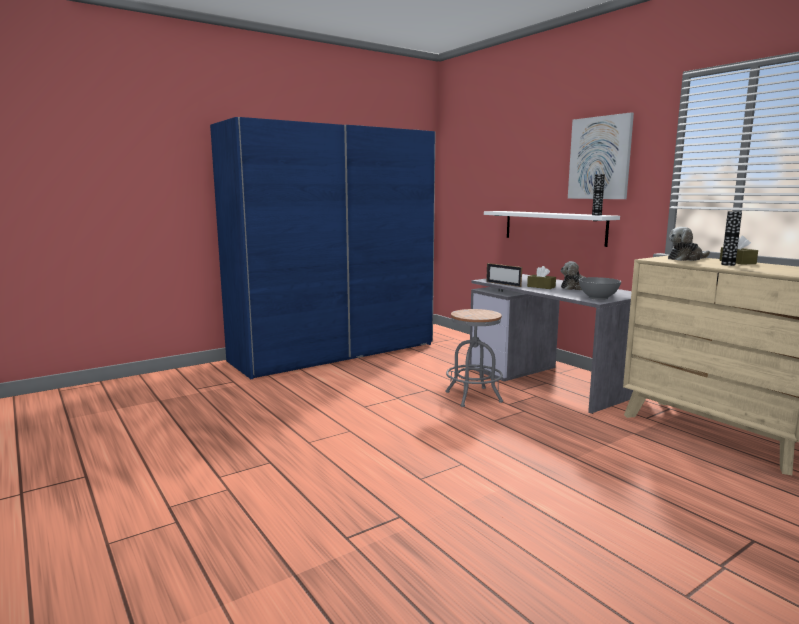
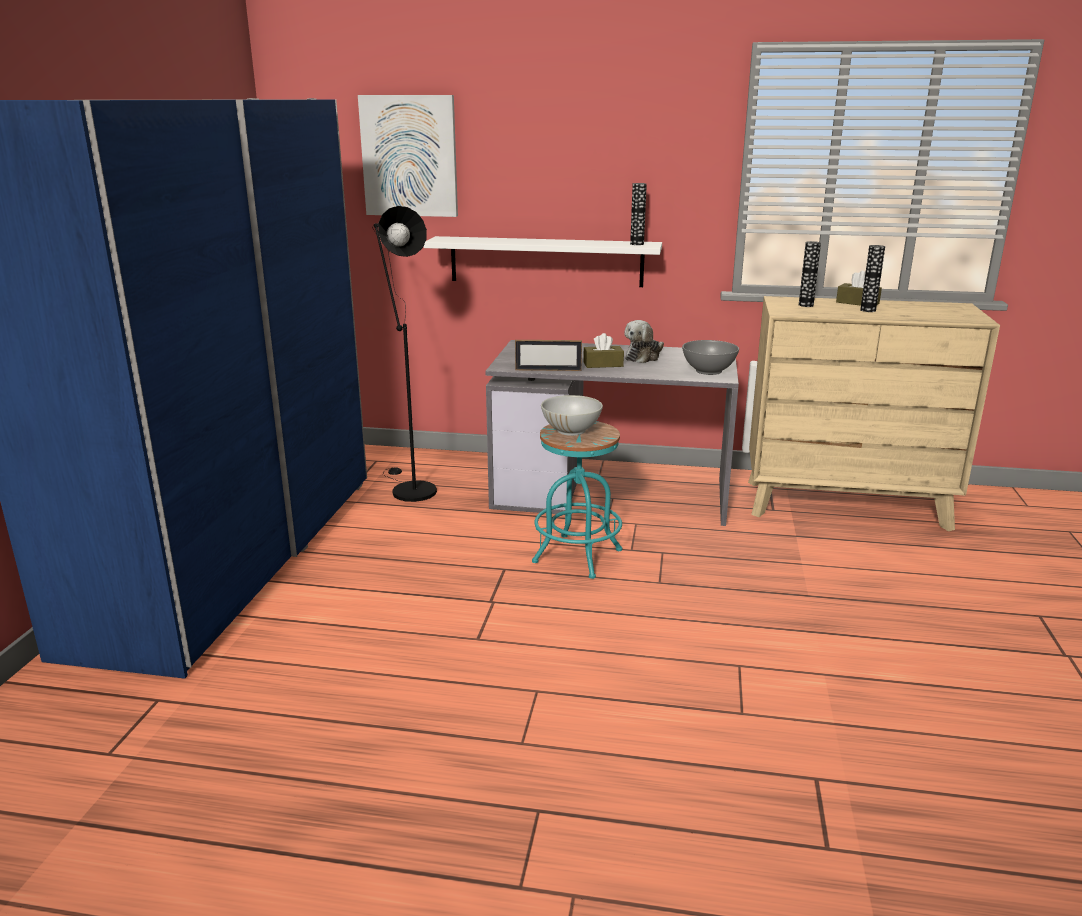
camera: 45 degrees left, 10 degrees up
(447, 351) = (409, 489): none -> black floor lamp
(473, 397) = (577, 556): grey stool -> turquoise stool
(474, 312) = (571, 430): none -> white bowl
(600, 158) = (624, 156): picture -> picture (409, 156)
(686, 259) = (806, 305): plush toy -> vase

